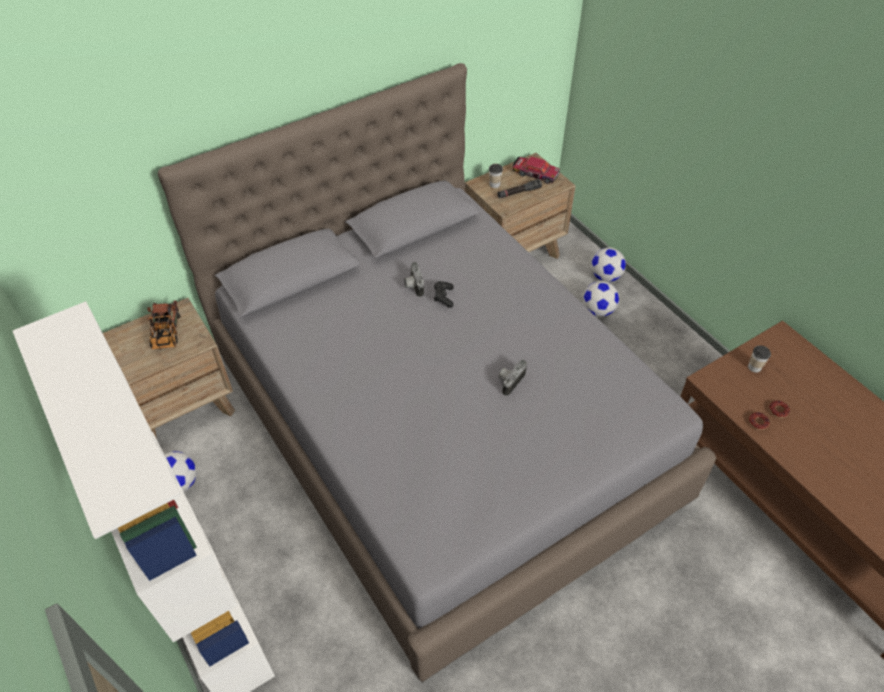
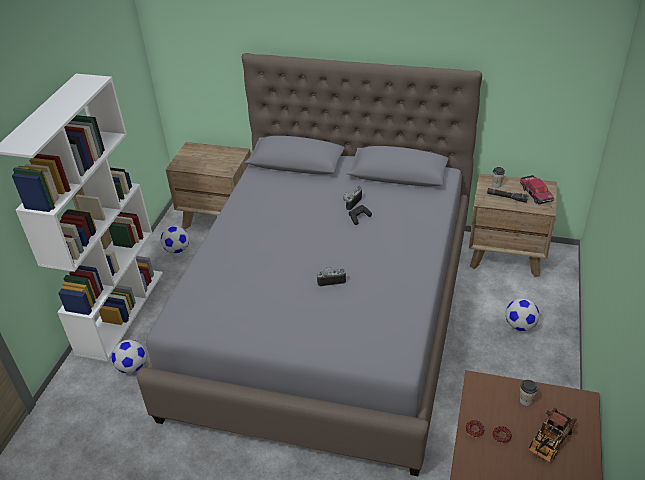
camera: 50 degrees right, 10 degrees down
(166, 334) = (218, 159): toy truck -> toy truck (548, 443)
(605, 276) = (556, 310): football -> football (132, 367)

